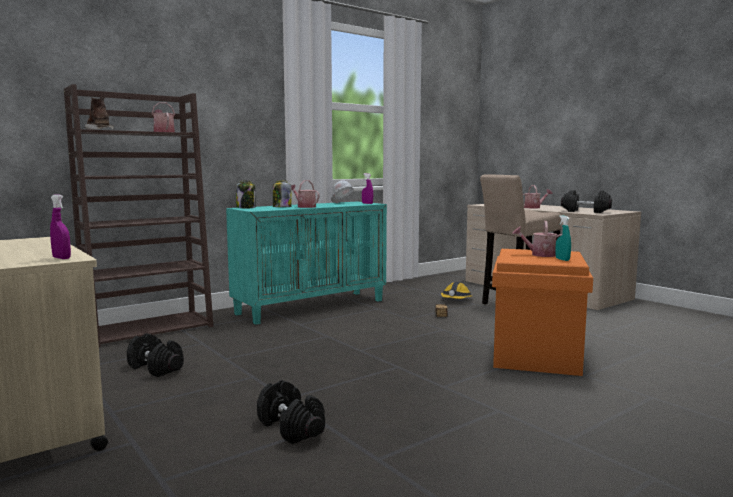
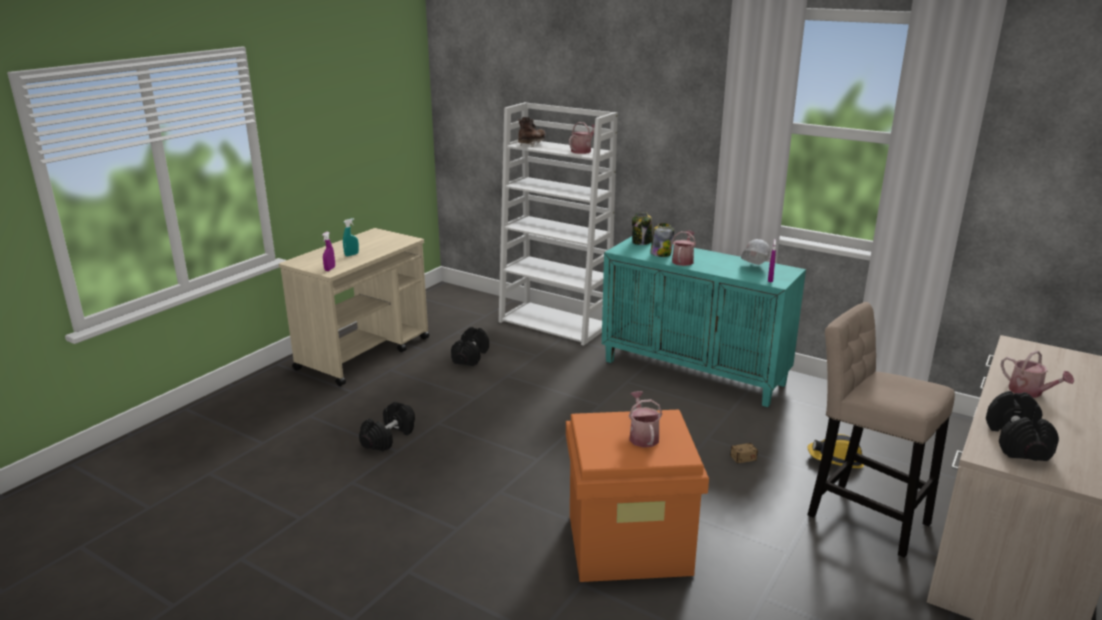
camera: 70 degrees right, 15 degrees up
(150, 329) = (555, 324): brown bookcase -> white bookcase
(562, 259) = (616, 452): turquoise spray bottle -> turquoise spray bottle (351, 255)

